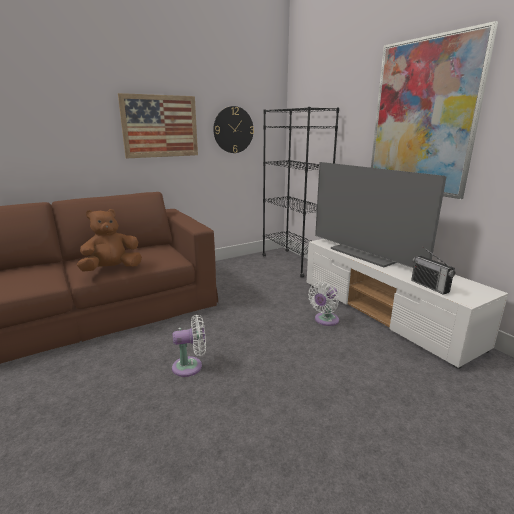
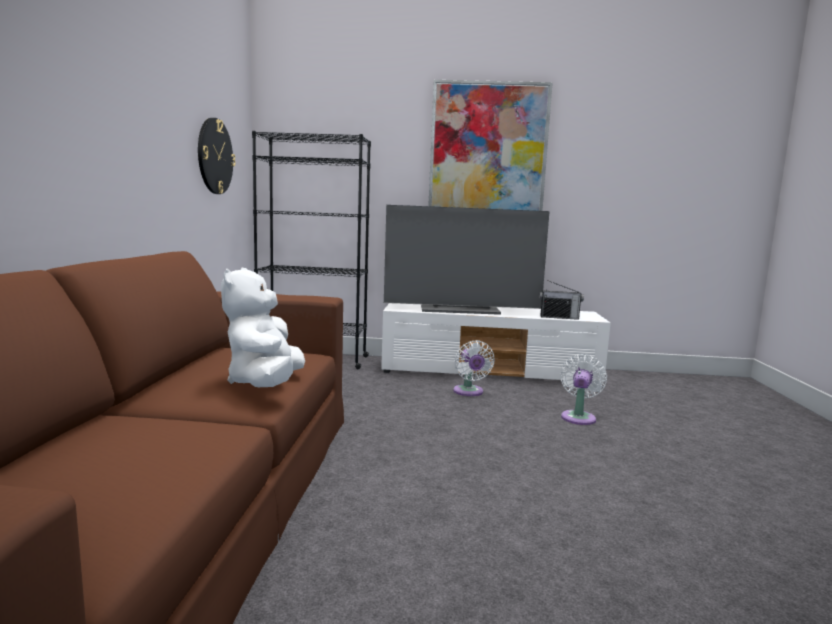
camera: 55 degrees left, 10 degrees down
(112, 269) = (265, 384): brown plush toy -> white plush toy
(160, 126) = (145, 131): picture -> none
(190, 366) = (473, 476): white fan -> white fan (578, 417)

